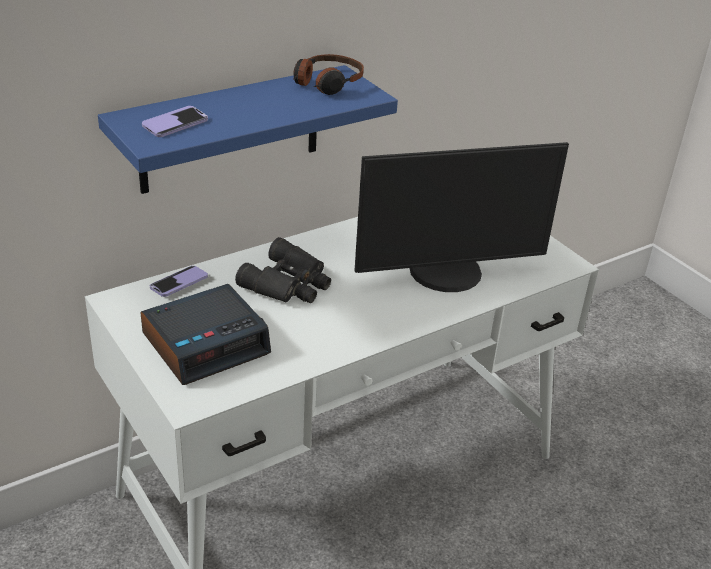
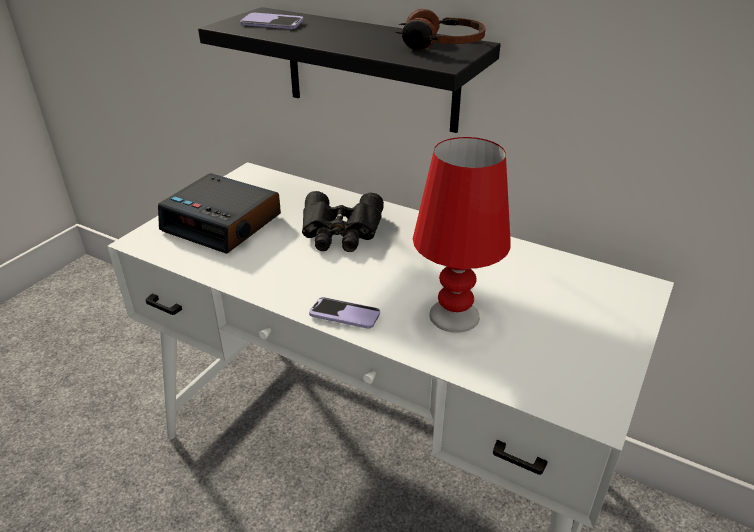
camera: 65 degrees right, 0 degrees up
(179, 283) = (295, 187): phone -> phone (345, 314)
(230, 130) = (370, 70): blue shelf -> black shelf
(447, 274) = (455, 316): monitor -> red table lamp

